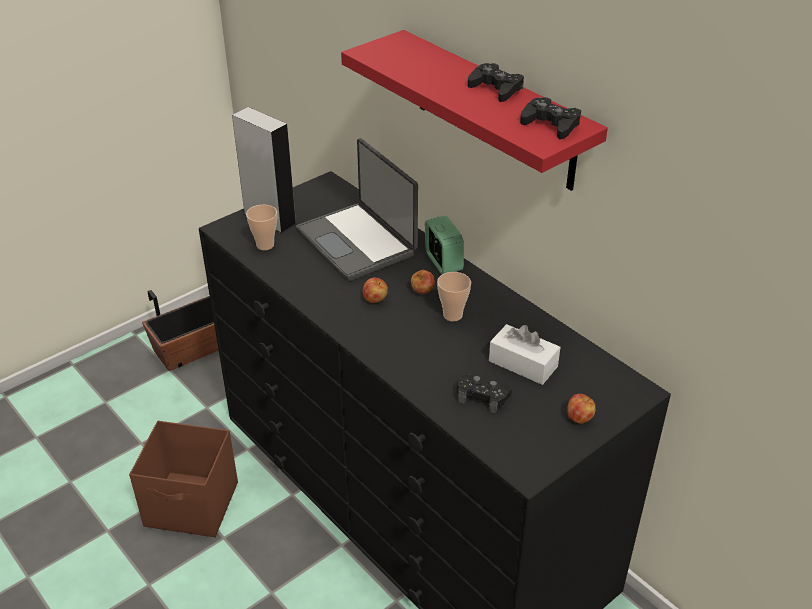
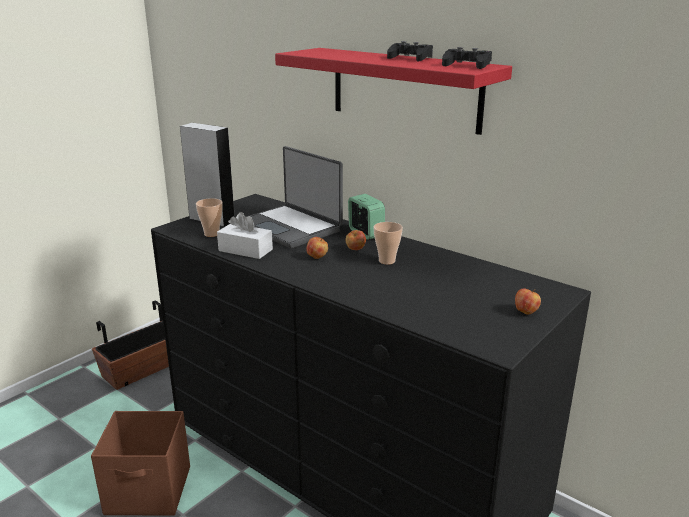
camera: 10 degrees left, 15 degrees down
(482, 397) = (435, 306): black game controller -> none
(523, 364) = (460, 284): white tissue box -> white tissue box (245, 250)

